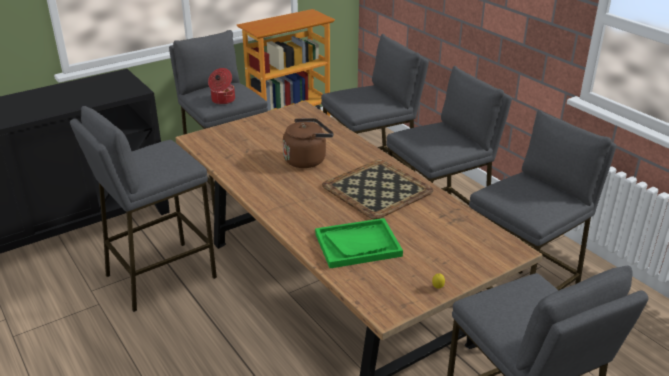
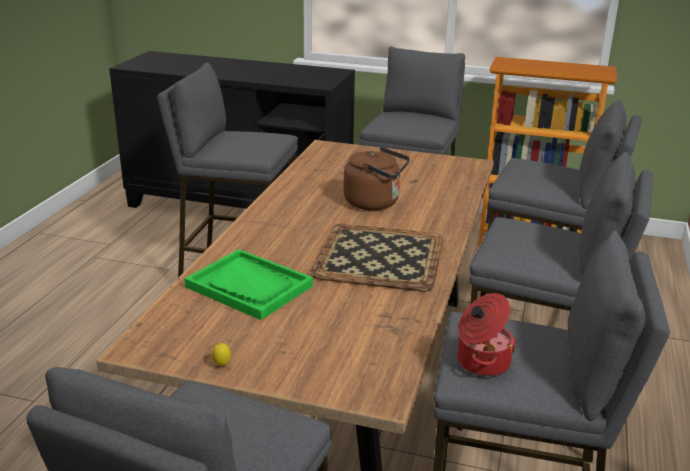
camera: 50 degrees right, 5 degrees down
(222, 100) = (399, 125): cooking pot -> cooking pot (481, 362)

